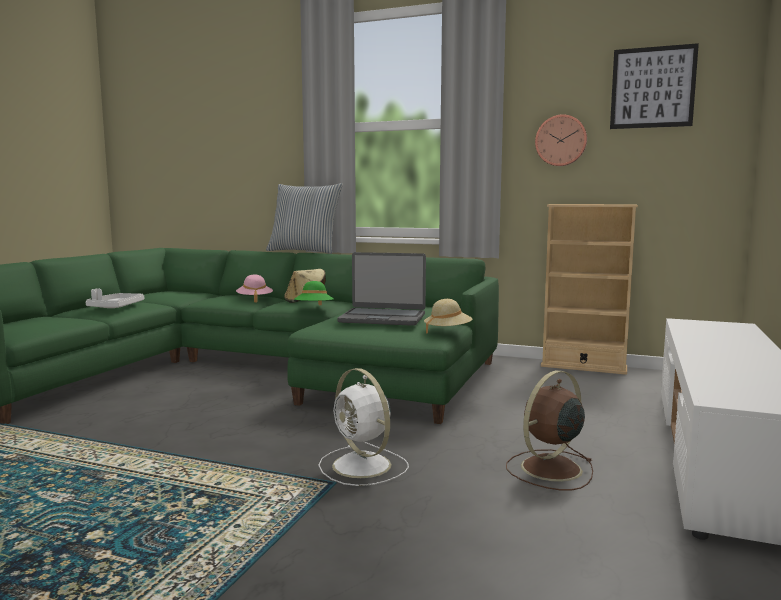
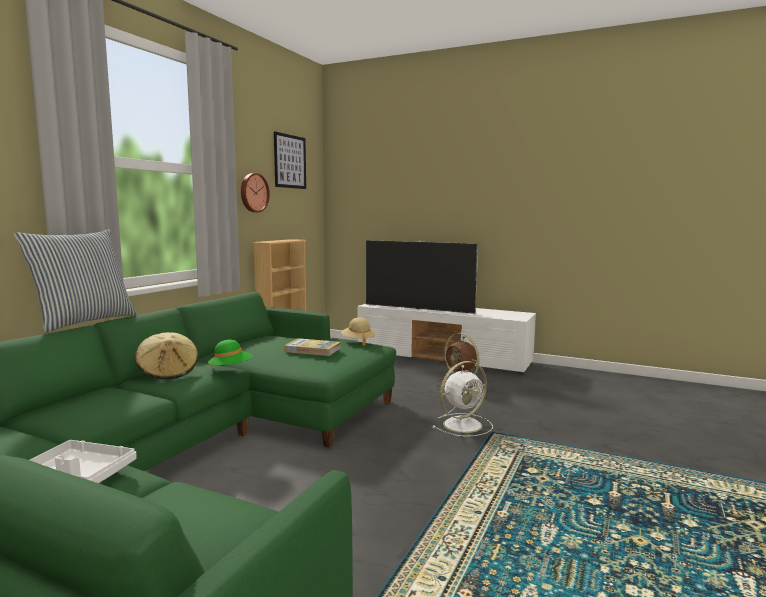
camera: 85 degrees left, 0 degrees up
(254, 299) = (120, 395): pink hat -> none
(383, 318) = (312, 350): laptop -> book
(699, 341) = (418, 309): none -> television

